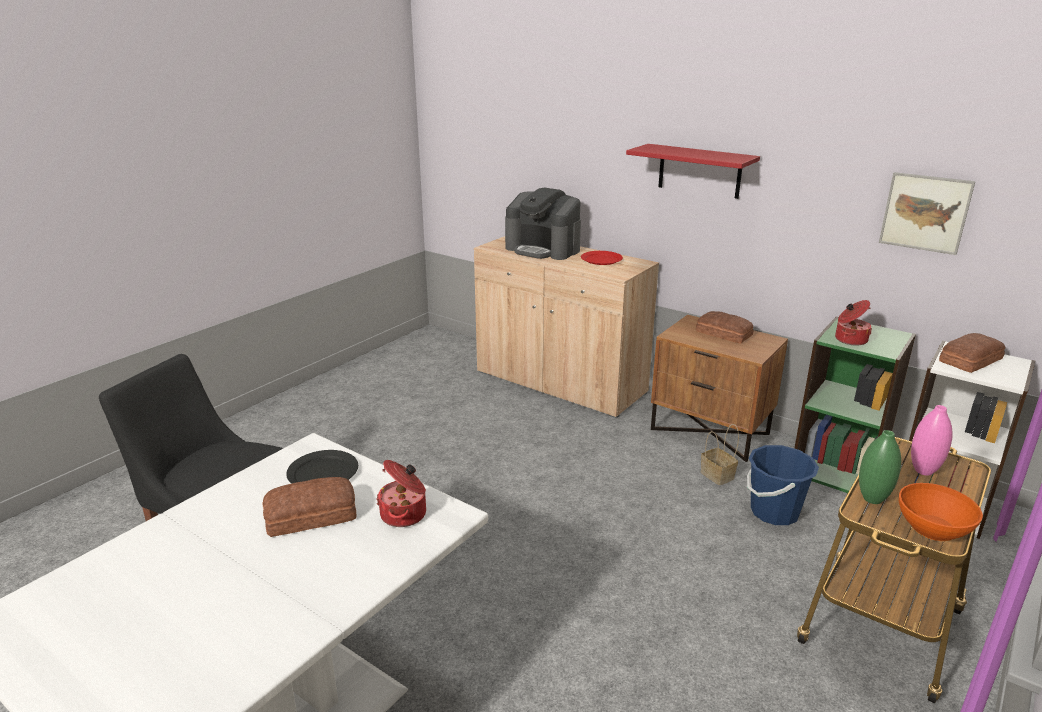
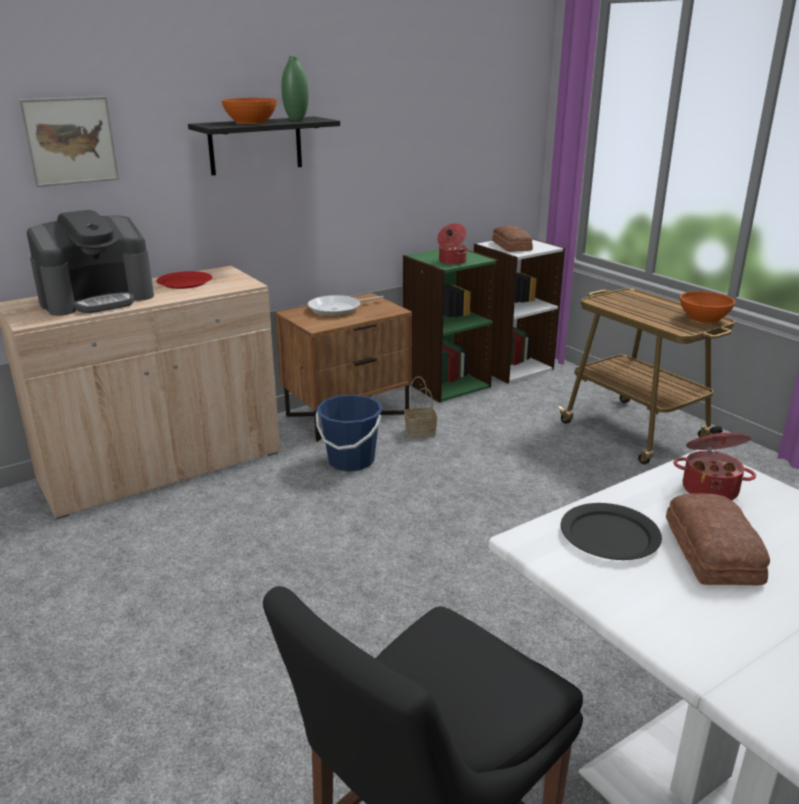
camera: 70 degrees left, 0 degrees up
(679, 151) = (251, 122): none -> orange bowl
(699, 171) = (255, 145): red shelf -> black shelf
(724, 334) = (338, 309): bread -> frying pan
(774, 512) = (487, 425): blue bucket -> blue bucket (351, 461)
(872, 499) = (665, 324): green vase -> green vase (296, 120)
(923, 471) = (631, 303): pink vase -> none
(925, 213) = (445, 142): picture -> picture (70, 141)

